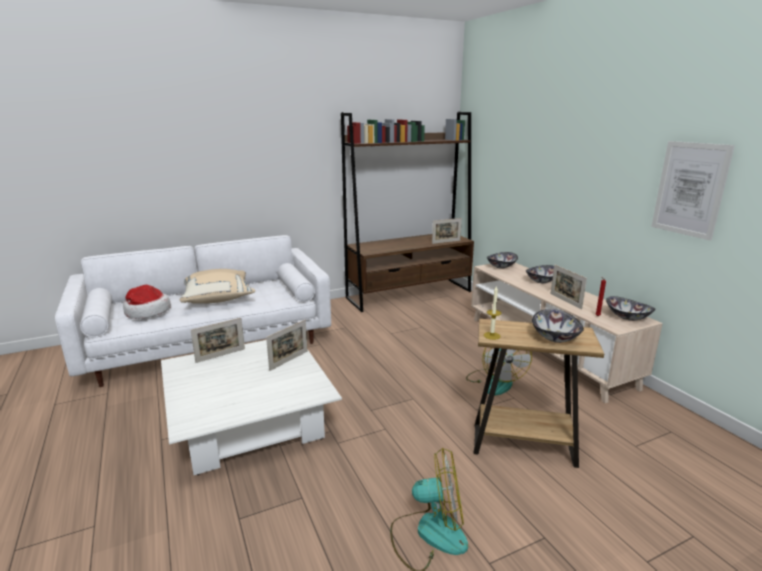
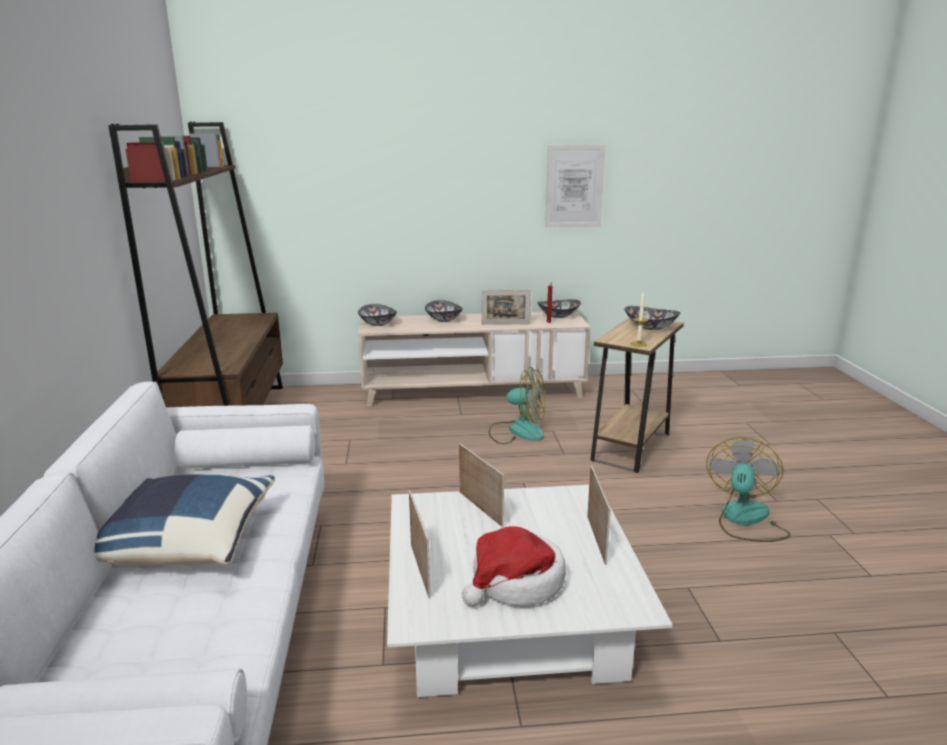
camera: 70 degrees left, 0 degrees up
(147, 312) = (161, 645): hat -> hat (516, 582)
(218, 298) = (187, 544): beige pillow -> blue pillow
(446, 242) = (258, 324): picture frame -> picture frame (596, 539)

